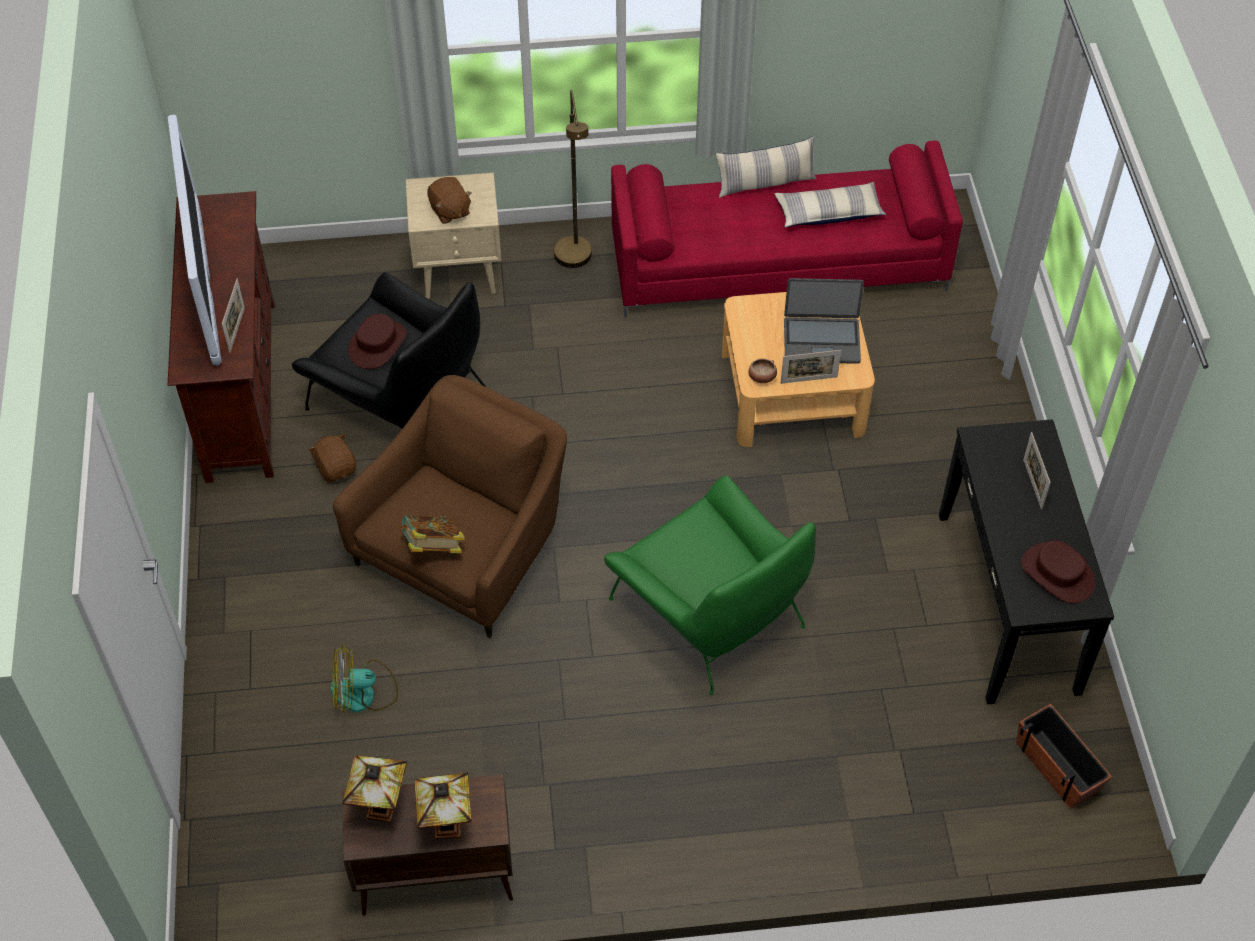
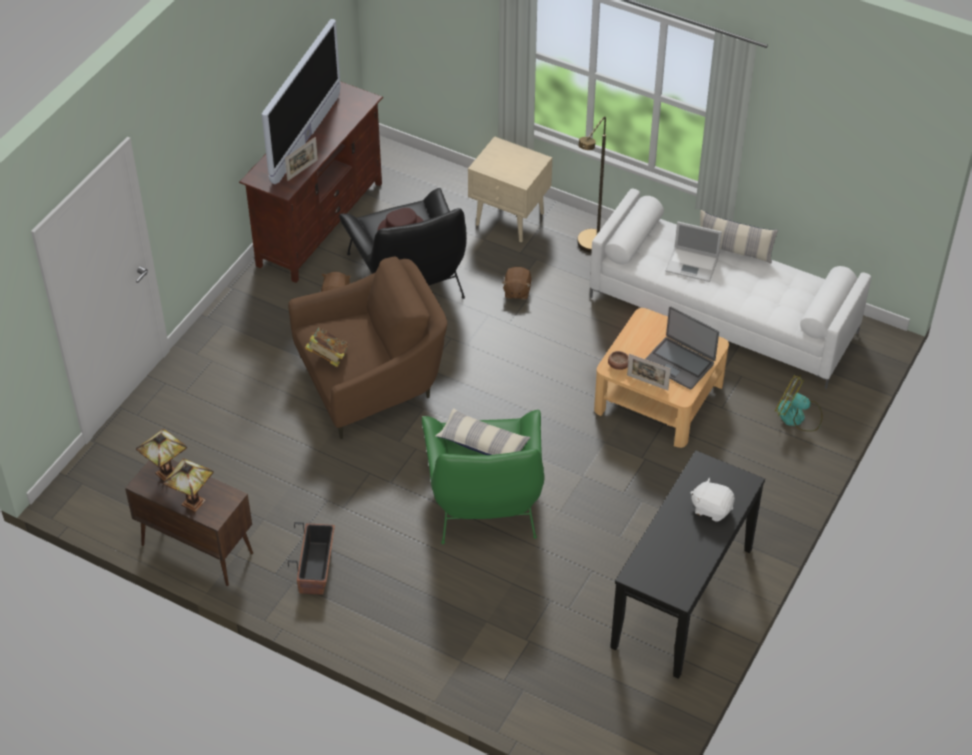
camera: 35 degrees right, 5 degrees down
(363, 693) = (243, 429): fan -> fan (797, 417)
(449, 211) = (504, 167): brown plush toy -> brown plush toy (516, 291)
(739, 221) = (693, 264): none -> laptop
(779, 264) = (724, 314): red sofa -> white sofa
(829, 213) = (760, 288): pillow -> pillow (483, 443)
(1032, 484) = (711, 508): picture frame -> white plush toy
(1057, 573) = (675, 568): brown hat -> none
(1057, 767) = (620, 709): planter -> planter (316, 568)

